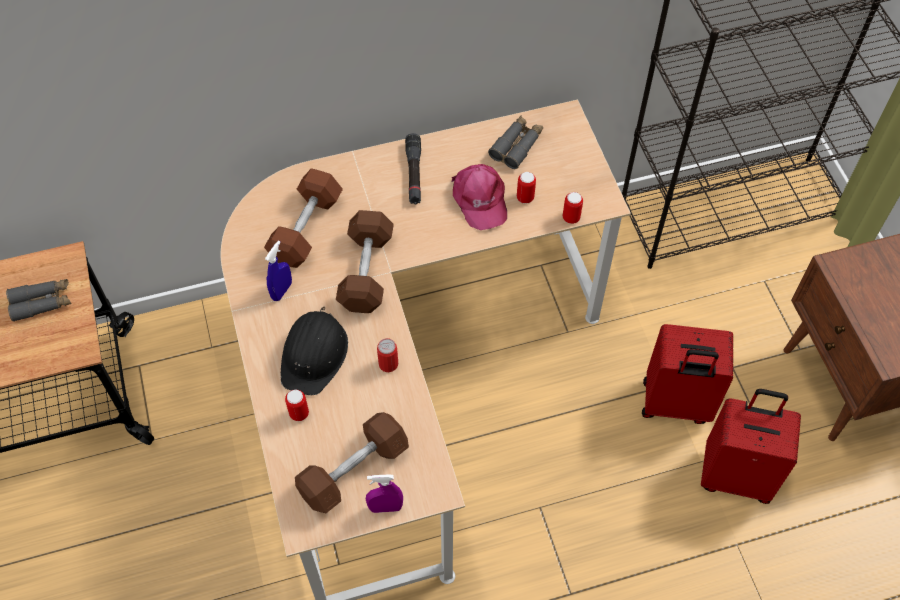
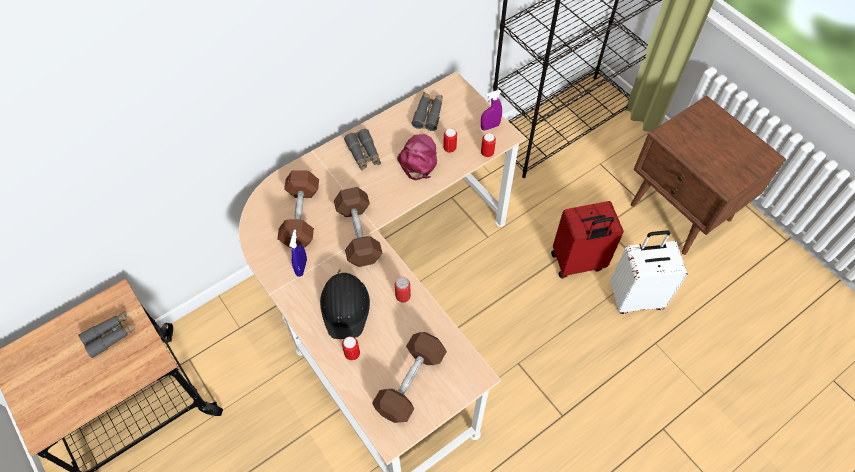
camera: 20 degrees left, 0 degrees up
(385, 507) = (445, 402): purple spray bottle -> purple spray bottle (490, 127)
(414, 173) = (364, 154): black flashlight -> grey binoculars
(479, 199) = (418, 159): pink cap -> pink cap turned 135 degrees counterclockwise
(736, 475) = (635, 297): red suitcase -> white suitcase

